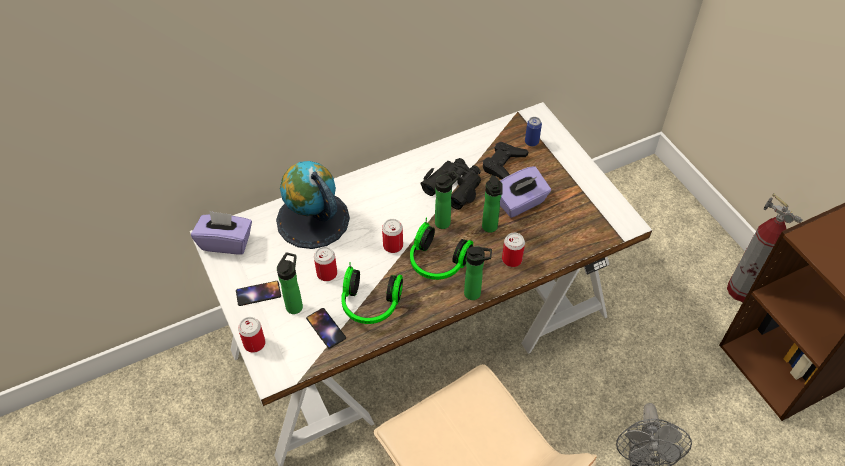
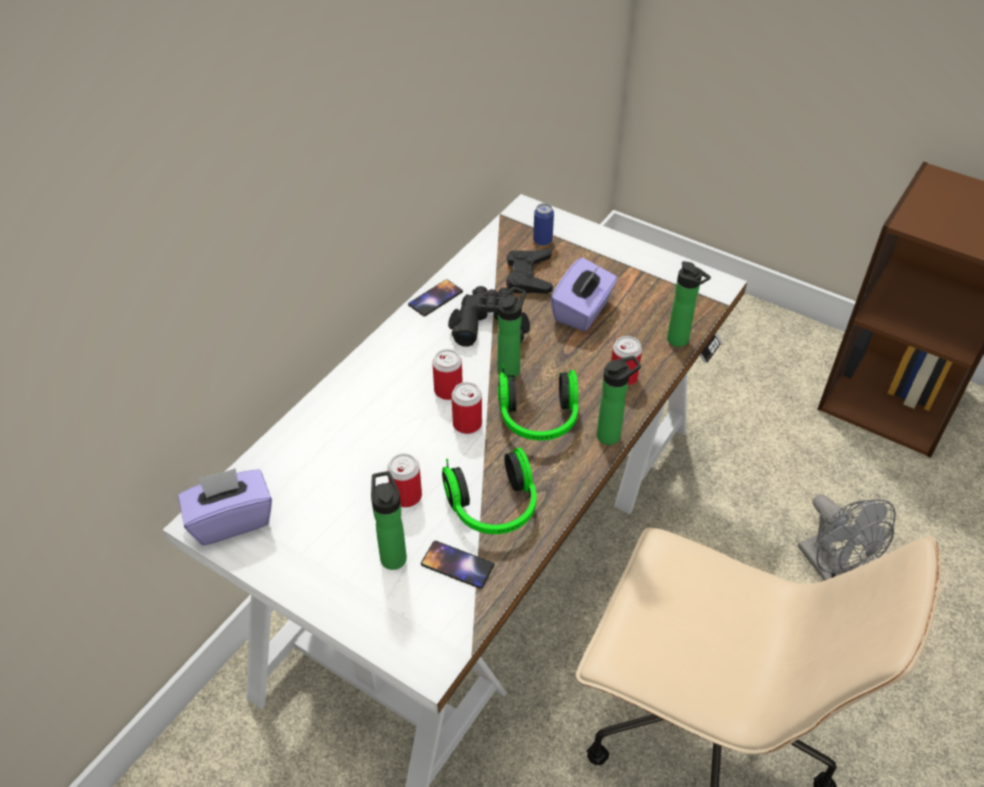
camera: 30 degrees left, 5 degrees down
(254, 343) = (372, 633): can -> can (448, 390)
(258, 293) = (328, 565): phone -> phone (435, 298)
(312, 219) = (335, 438): globe -> none
(490, 228) = (570, 353): bottle -> bottle (680, 341)
(741, 290) = (797, 343): fire extinguisher -> none

